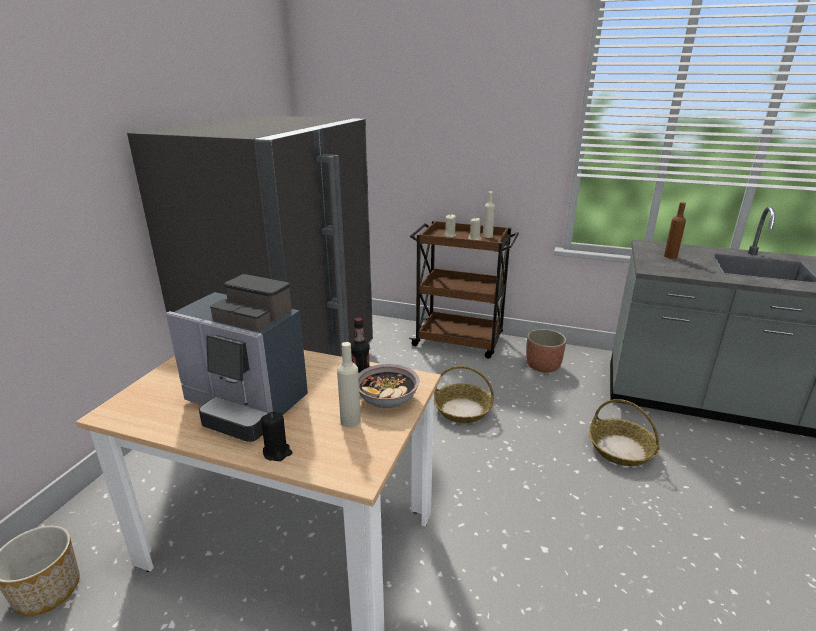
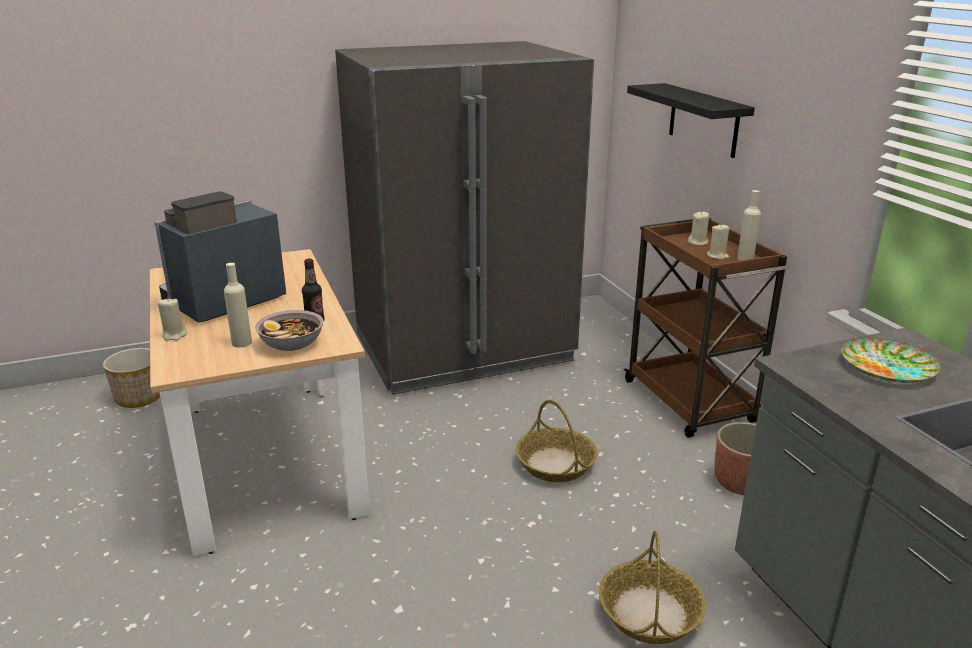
camera: 50 degrees right, 0 degrees up
(246, 405) = (222, 302): coffee machine -> coffee machine turned 60 degrees clockwise
(277, 452) = (174, 335): black candle -> beige candle
(412, 156) = (703, 120): none -> black shelf
(670, 256) = (888, 366): brown bottle -> plate

